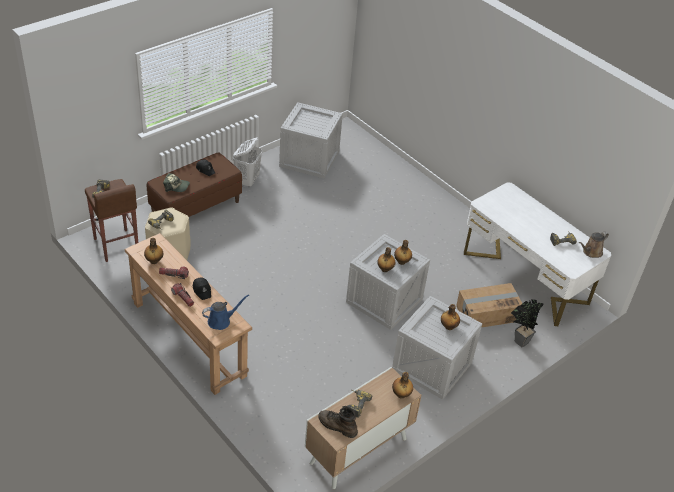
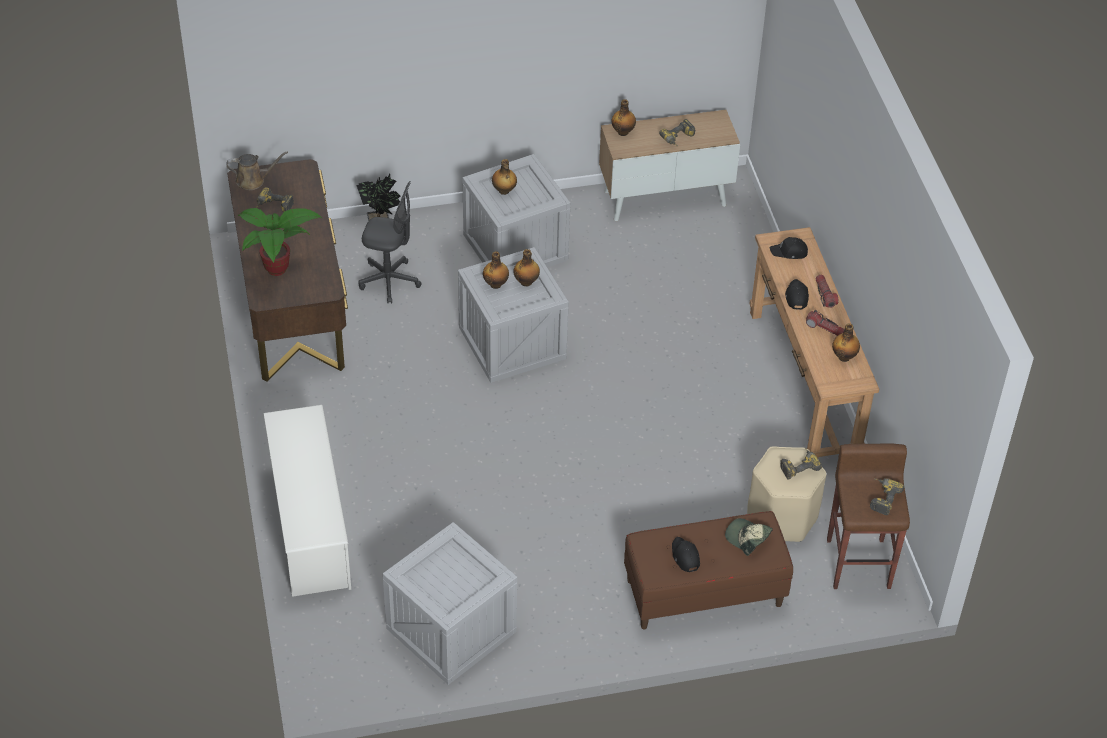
camera: 150 degrees left, 5 degrees up
(221, 321) = (789, 252): blue watering can -> black cap
(247, 181) = (590, 618): white laundry basket -> none
(337, 426) = (712, 127): brown boot -> none
(409, 178) = (309, 526): none -> white shoe rack
(487, 313) = (389, 281): cardboard box -> grey office chair
(518, 205) = (278, 272): none -> potted plant
(524, 278) = (291, 306): white desk -> brown desk

